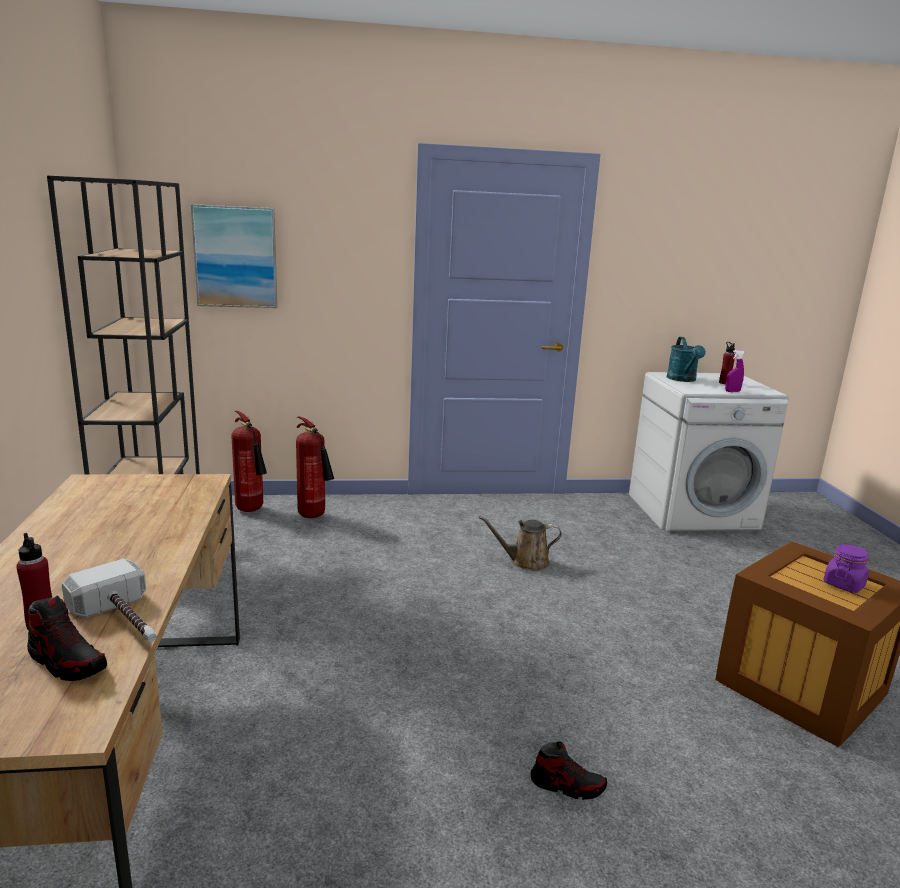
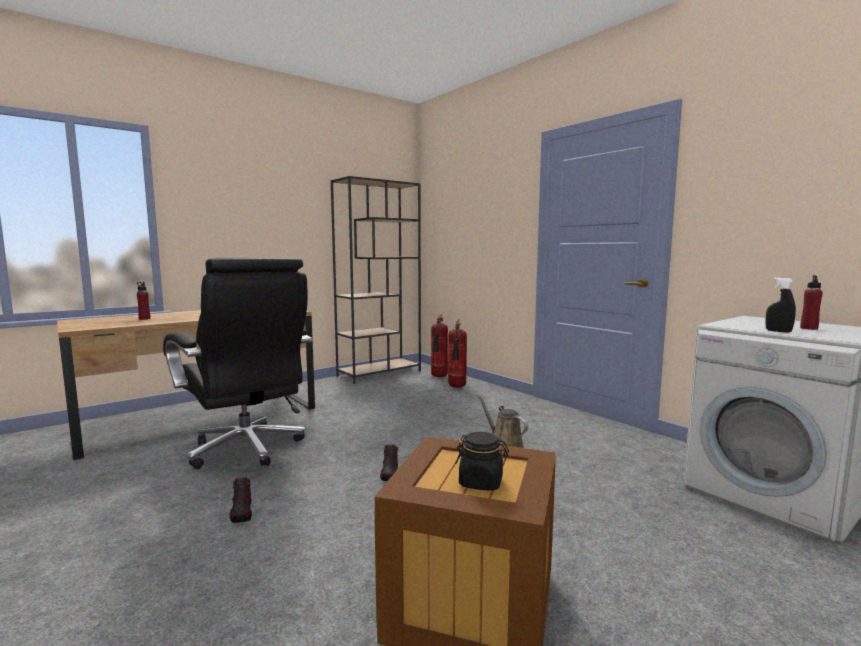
camera: 60 degrees right, 10 degrees down
(67, 661) = (118, 323): shoe -> shoe (390, 474)
(124, 622) = (149, 322): hammer -> none
(236, 257) = (455, 223): picture -> none
(359, 743) = (248, 451): none -> black office chair
(683, 380) = (756, 321): turquoise watering can -> none
(732, 391) = (778, 331): purple spray bottle -> black spray bottle
(843, 584) = (481, 482): purple jar -> black jar

